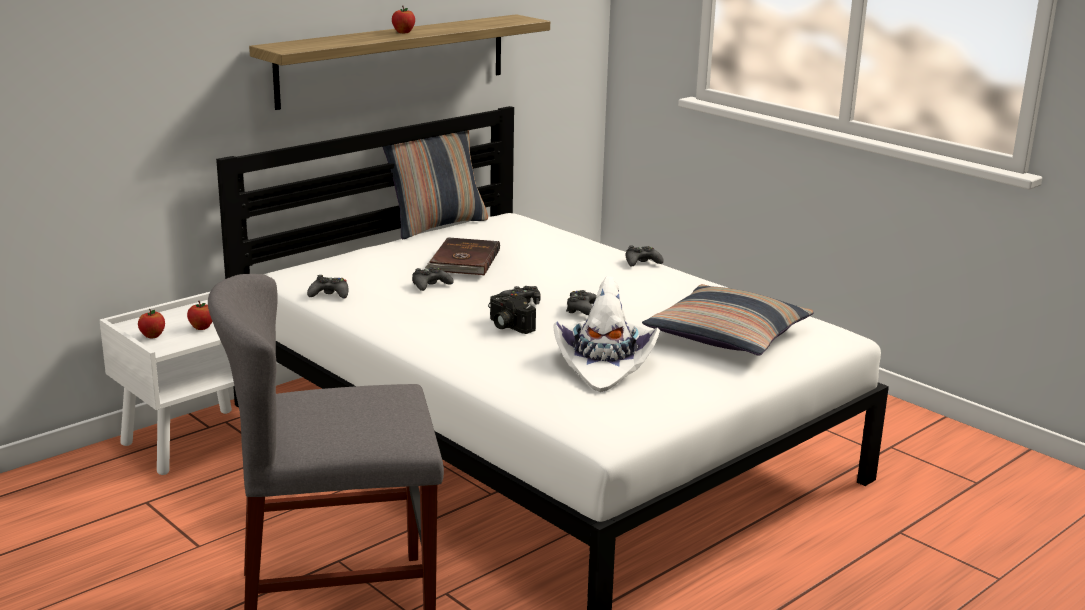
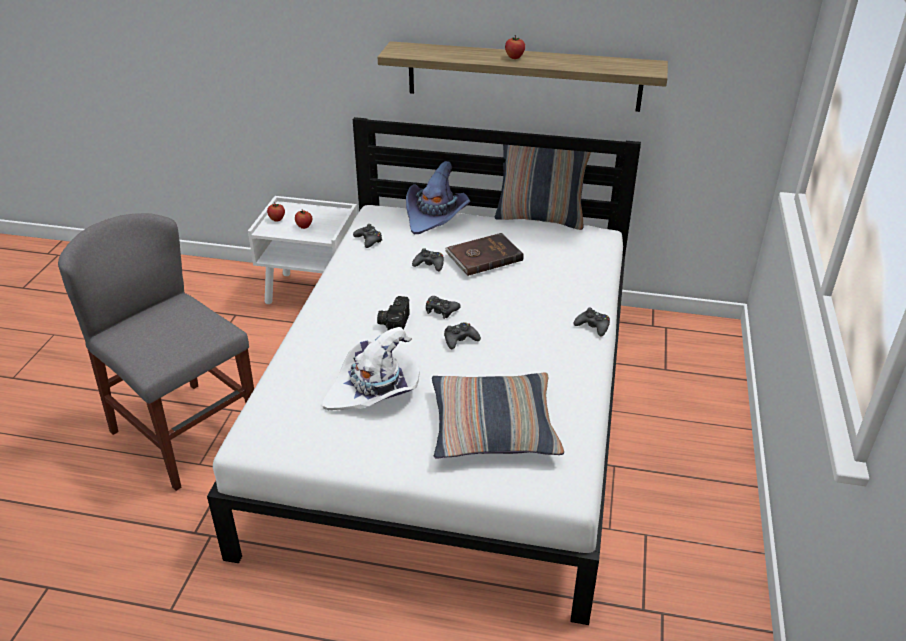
camera: 55 degrees right, 15 degrees up
(345, 256) = (436, 215): none -> purple hat

